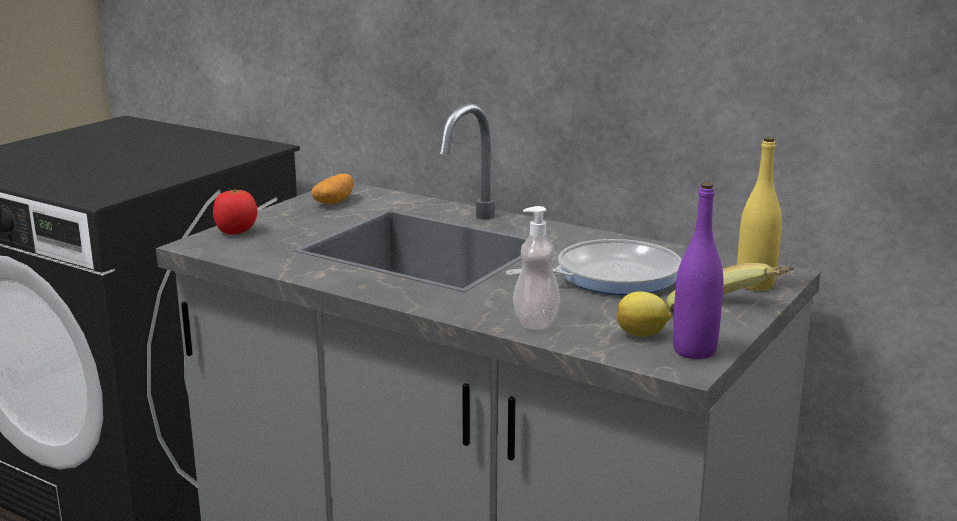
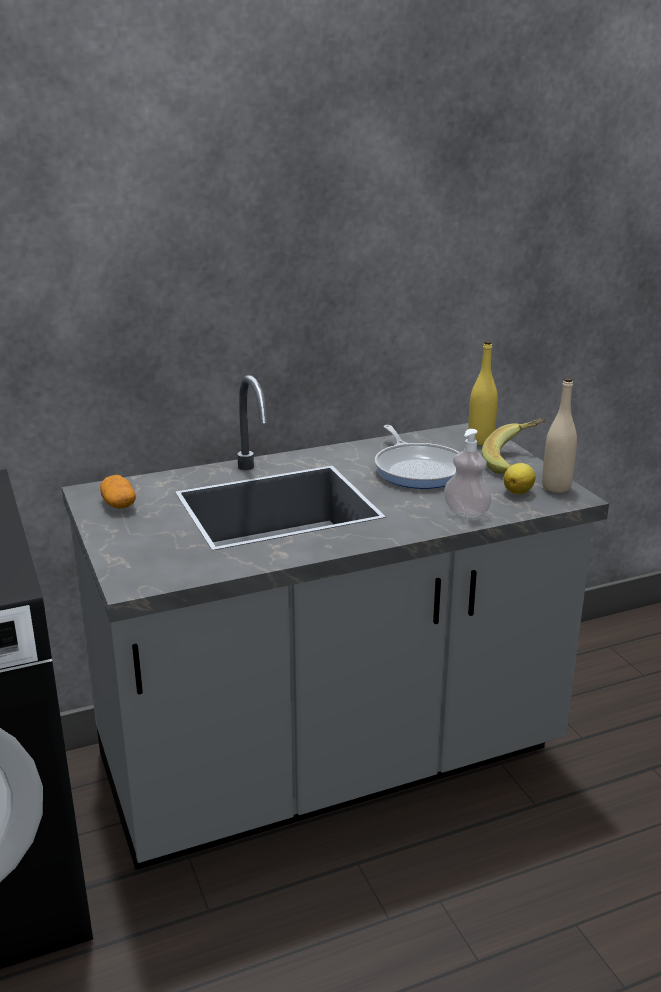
camera: 55 degrees left, 5 degrees up
(235, 231) = (126, 560): tomato -> none
(610, 276) = (418, 469): frying pan -> frying pan turned 150 degrees clockwise
(694, 351) = (556, 488): purple bottle -> beige bottle

